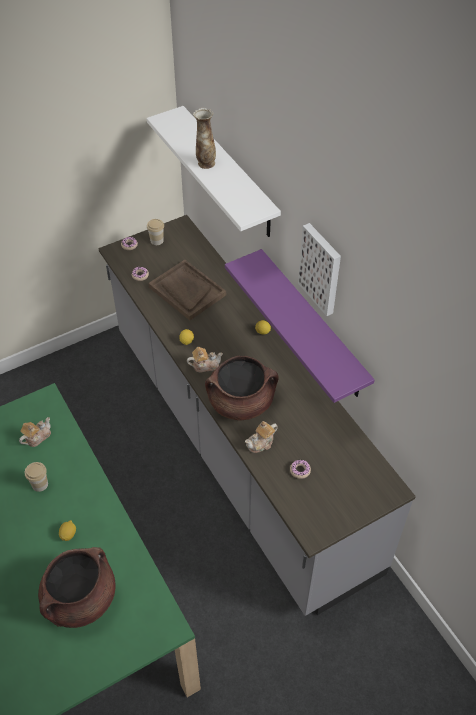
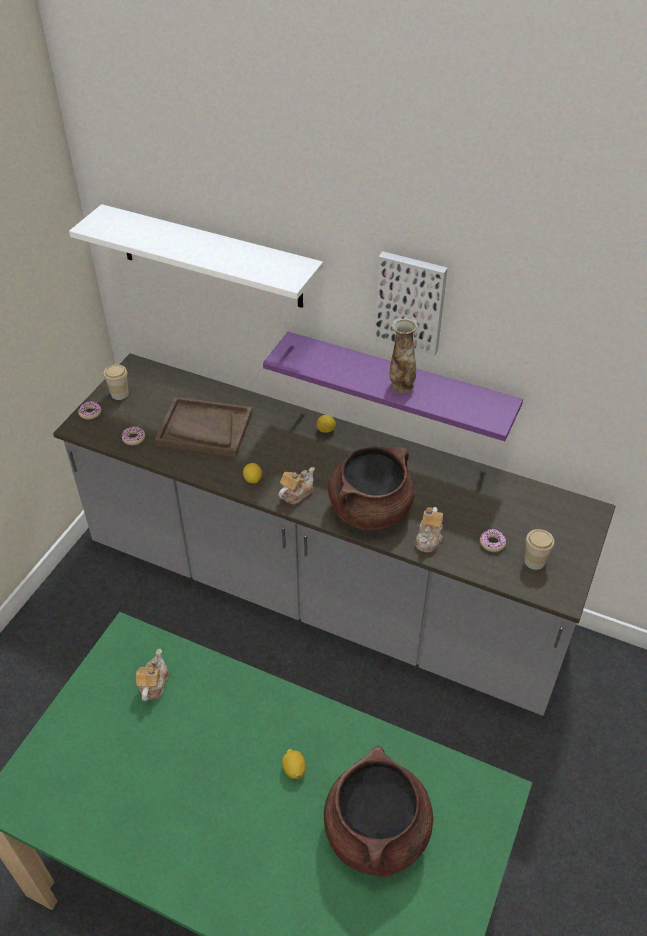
camera: 35 degrees left, 5 degrees down
(40, 484) = (207, 735): cup -> cup (534, 561)
(205, 163) = (190, 248): vase -> vase (401, 386)

